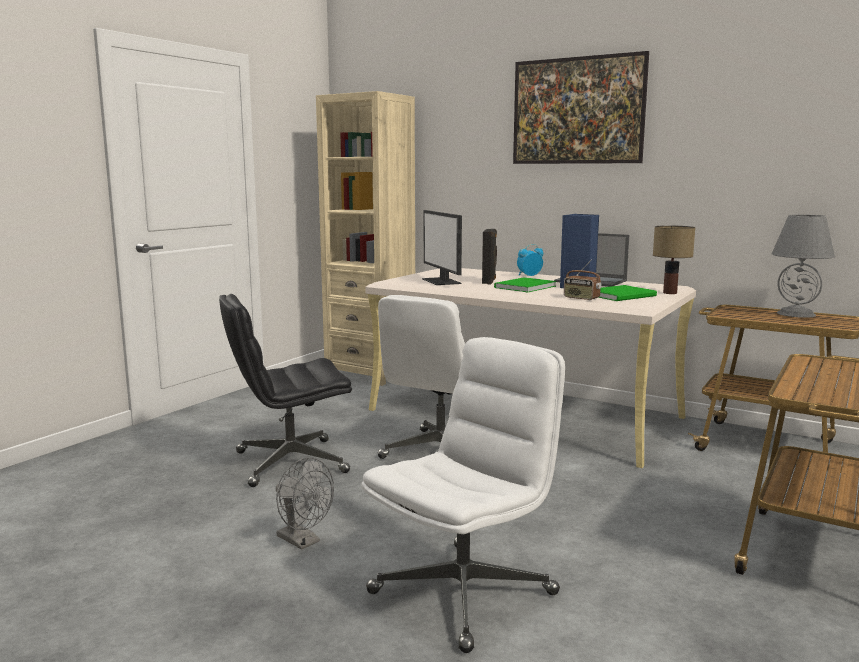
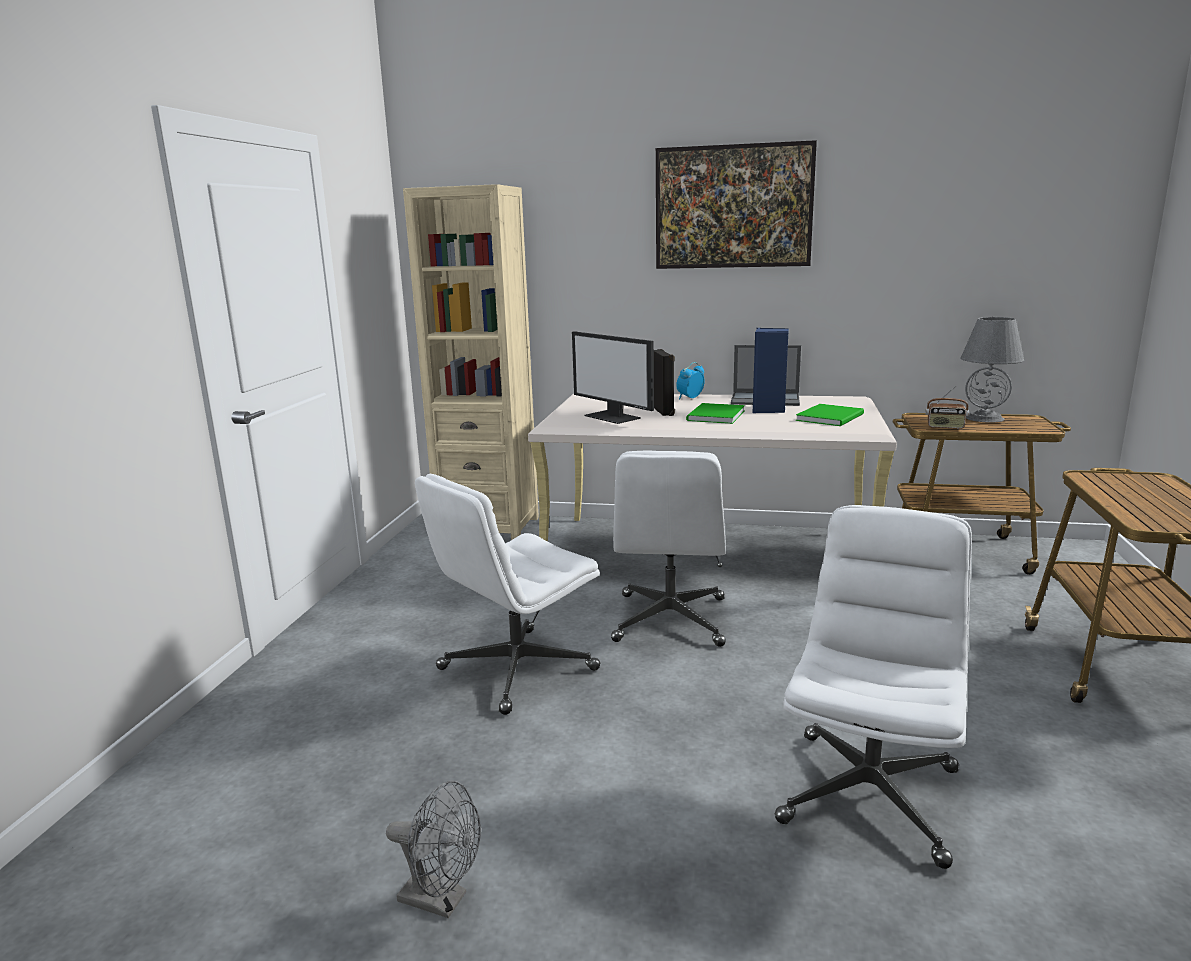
camera: 20 degrees left, 5 degrees up
(289, 463) = (516, 670): black office chair -> white office chair
(303, 541) = (640, 775): grey fan -> grey fan (442, 900)
(581, 298) = (801, 426): radio -> radio (945, 427)
(669, 293) = (867, 408): table lamp -> none

